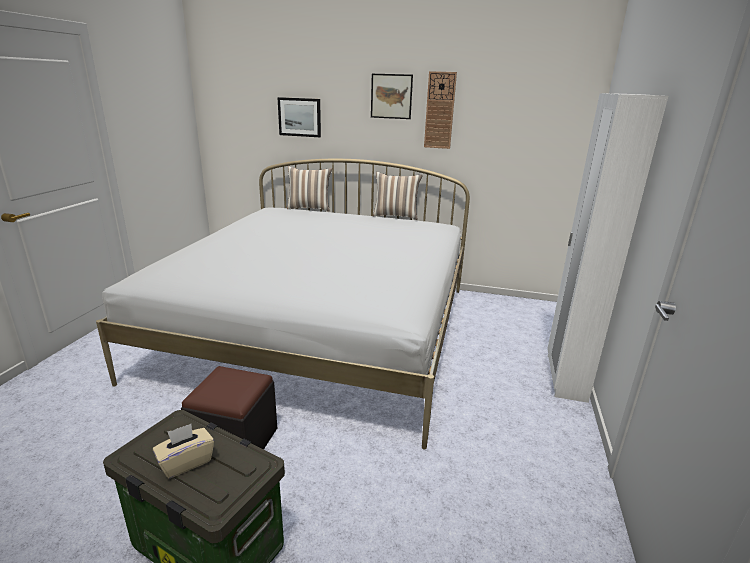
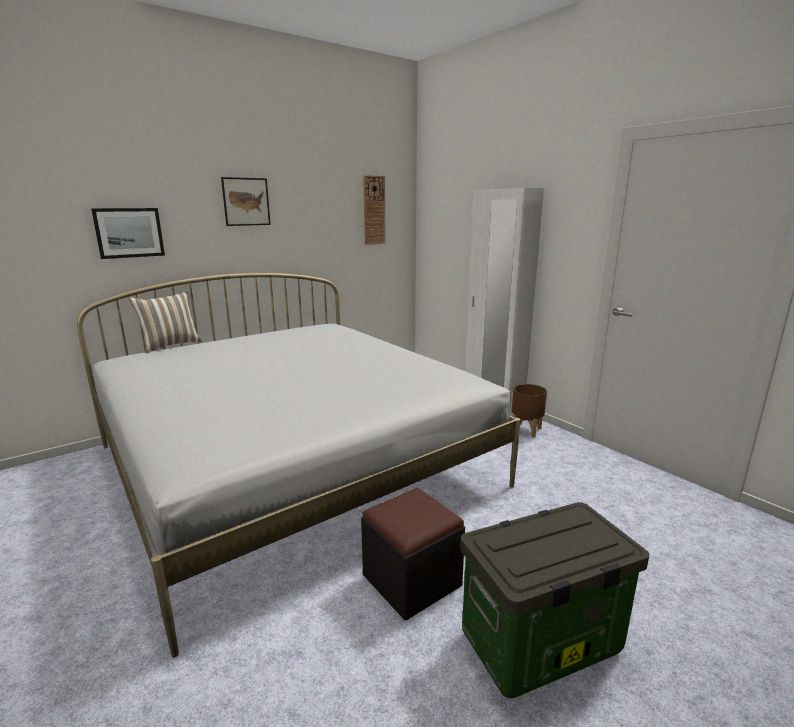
camera: 50 degrees left, 5 degrees down
(186, 462) = (556, 546): beige tissue box -> none
(396, 216) = (277, 328): pillow -> none
(439, 110) = (297, 214): wall clock -> wall clock (374, 210)
(552, 417) = (526, 430): none -> brown planter

